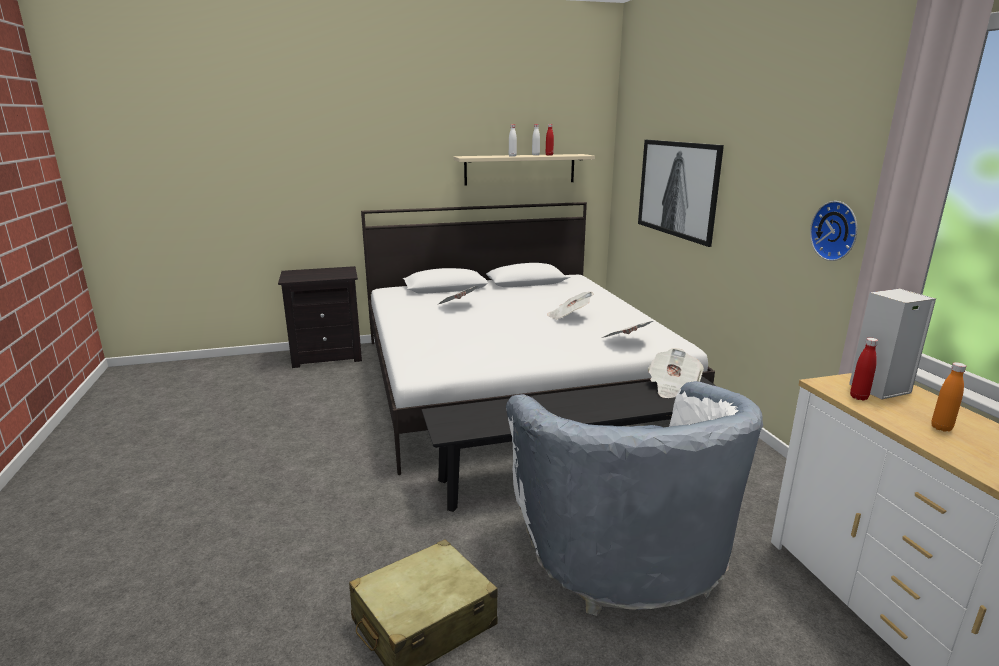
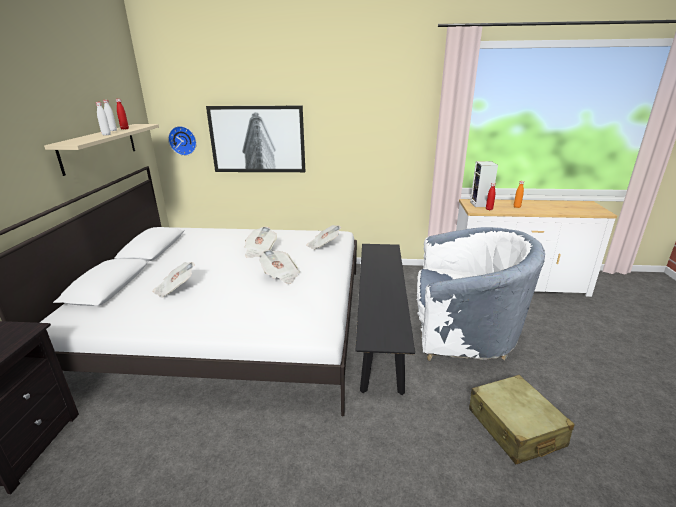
camera: 70 degrees left, 5 degrees up
(673, 387) = (373, 254): newspaper -> newspaper (280, 276)
(836, 230) = (405, 144): wall clock -> wall clock (183, 140)

